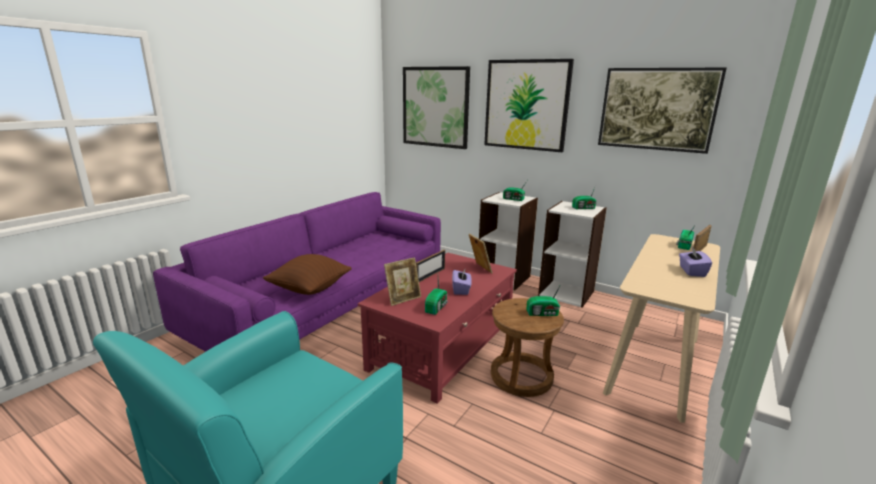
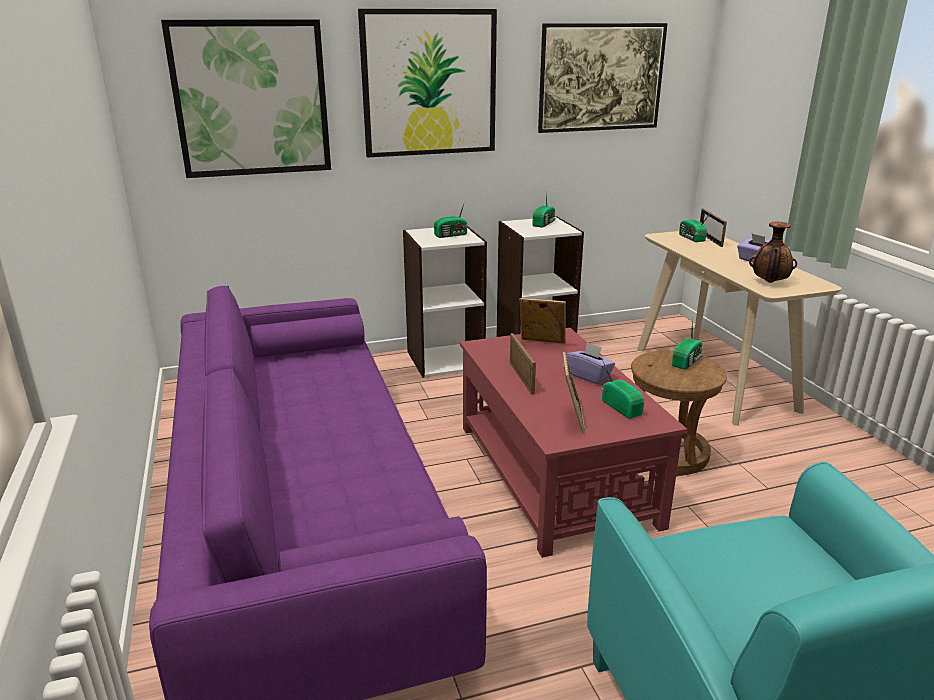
camera: 50 degrees left, 5 degrees up
(310, 289) = (392, 487): brown pillow -> none
(653, 283) = (769, 282): none -> vase

